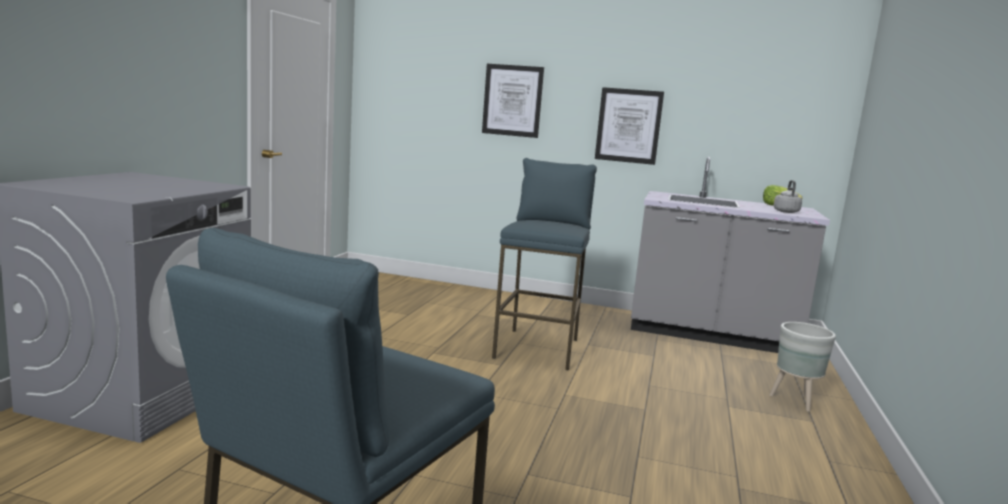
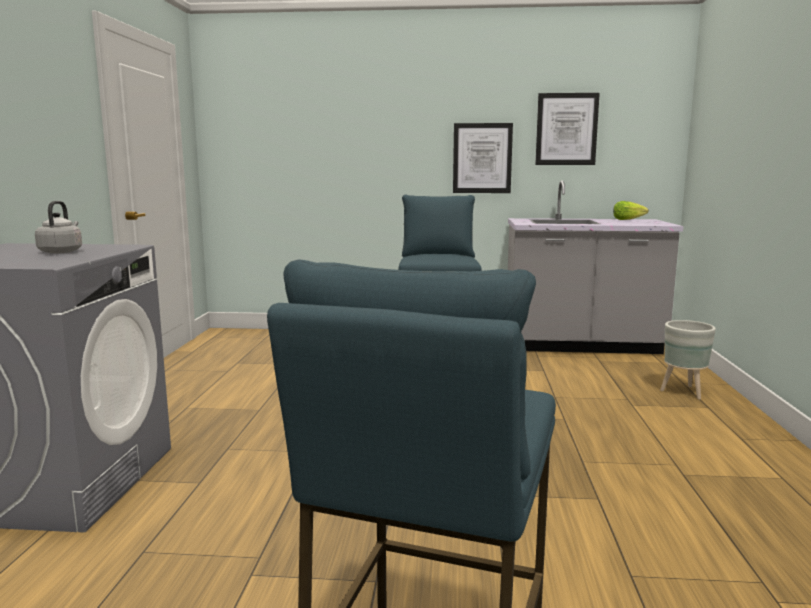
camera: 10 degrees left, 0 degrees up
(512, 100) = (366, 143): picture -> picture (566, 129)
(785, 211) = (640, 223): grey kettle -> grey kettle (61, 251)

